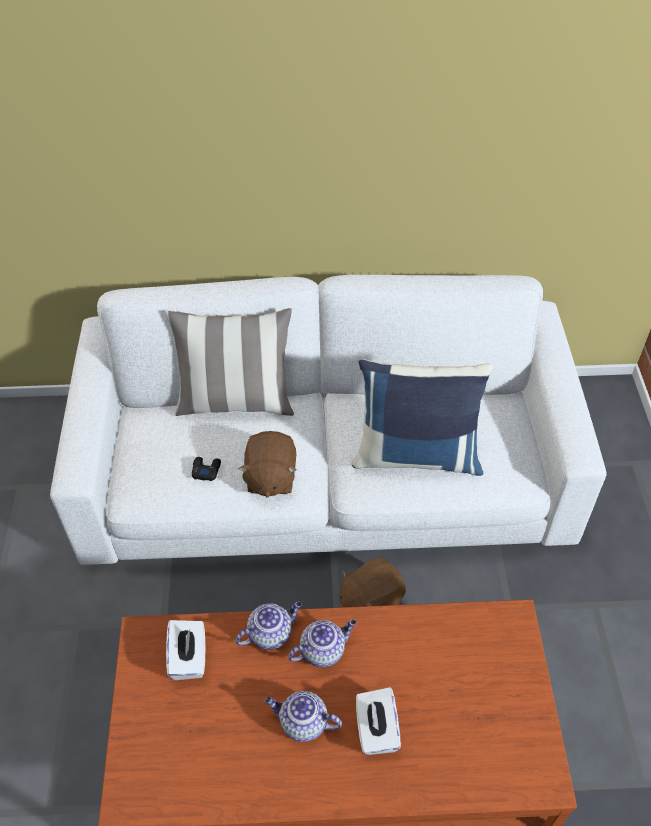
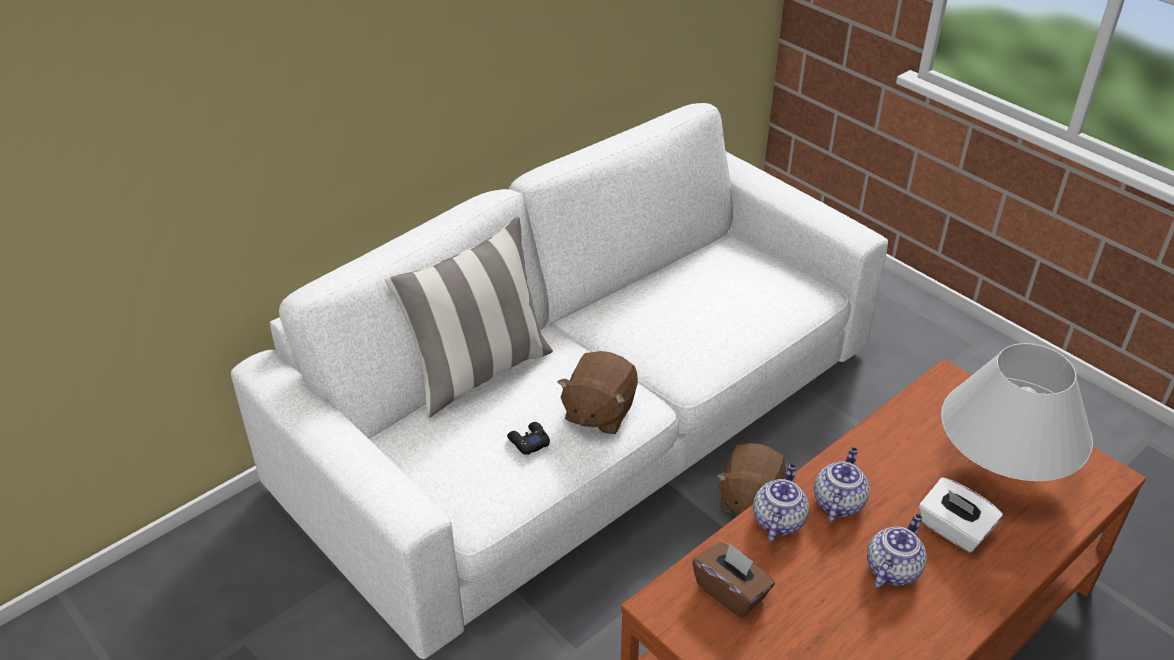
camera: 40 degrees left, 10 degrees down
(189, 658) = (731, 591): white tissue box -> brown tissue box
(270, 477) = (598, 412): brown plush toy -> brown plush toy turned 60 degrees clockwise
(302, 723) = (892, 569): teapot -> teapot turned 150 degrees clockwise
(417, 454) = (710, 317): blue pillow -> none
(467, 714) = (1001, 469): none -> white table lamp

